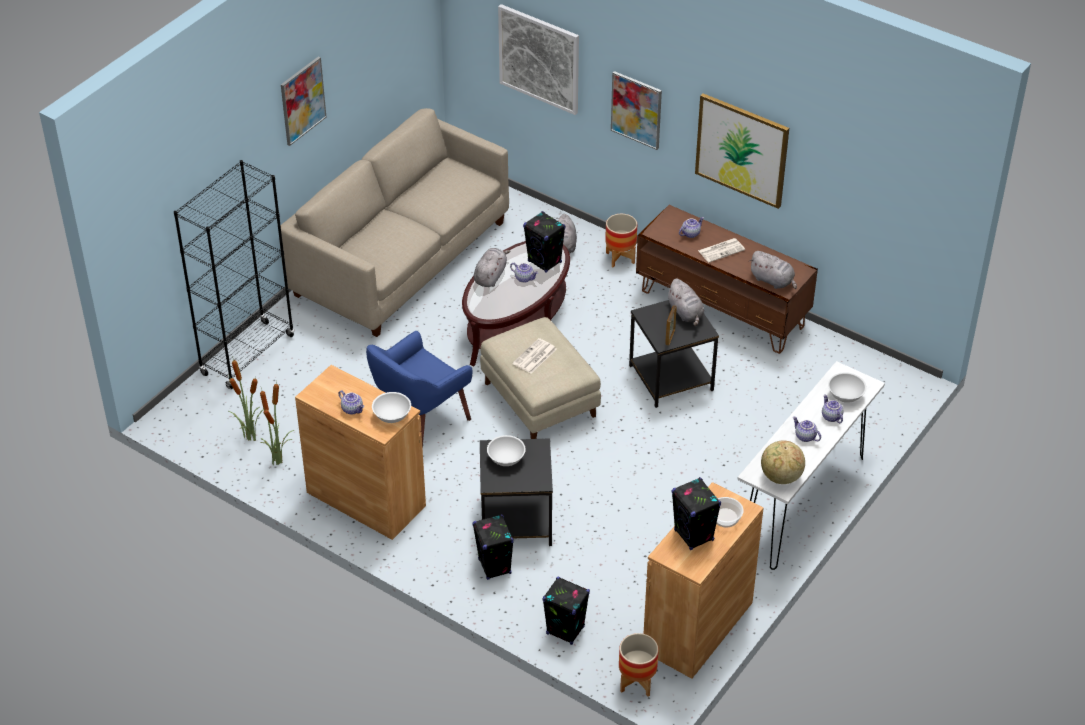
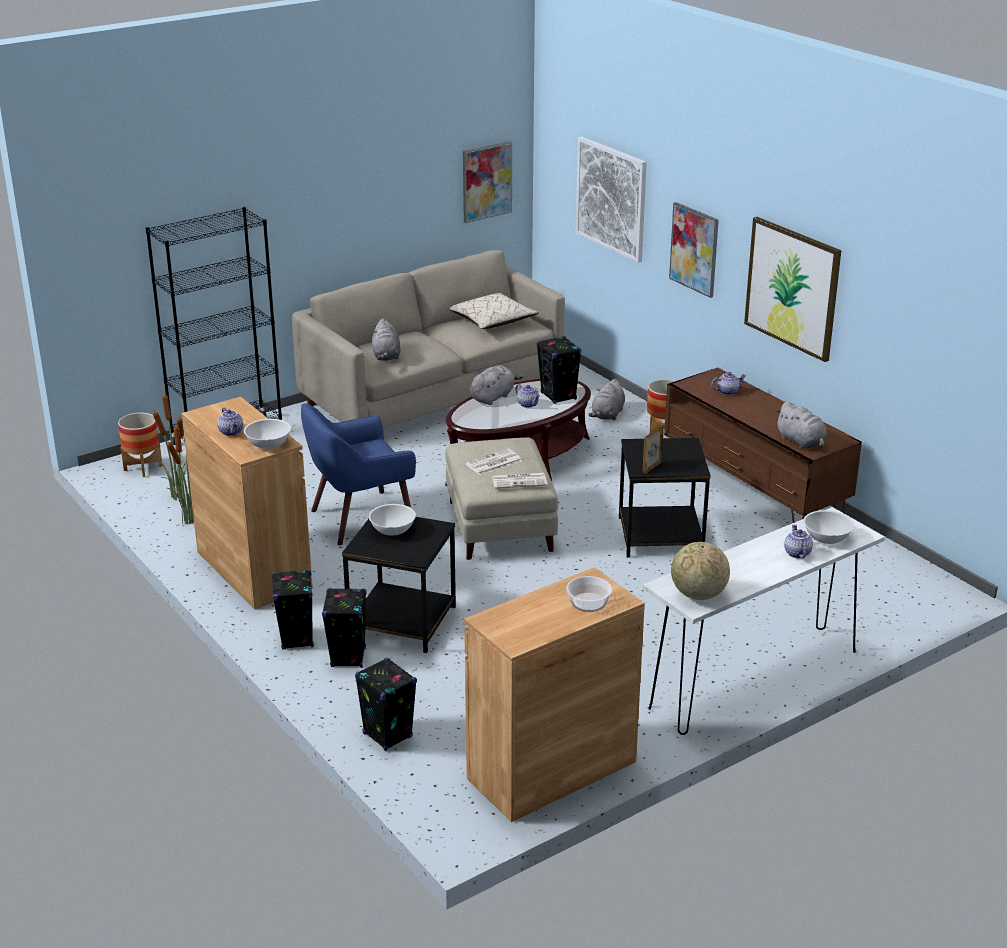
camera: 20 degrees right, 15 degrees down
(302, 100) = (338, 177): picture -> picture (487, 181)
(445, 183) = (492, 321): none -> beige pillow
(637, 683) = (439, 809): planter -> planter (143, 468)
(686, 313) = (683, 451): grey plush toy -> grey plush toy (386, 356)
(694, 535) = (536, 611): black speaker -> black speaker (297, 639)
(721, 250) = (755, 409): newspaper -> newspaper (520, 481)
(805, 437) = (752, 565): teapot -> none

